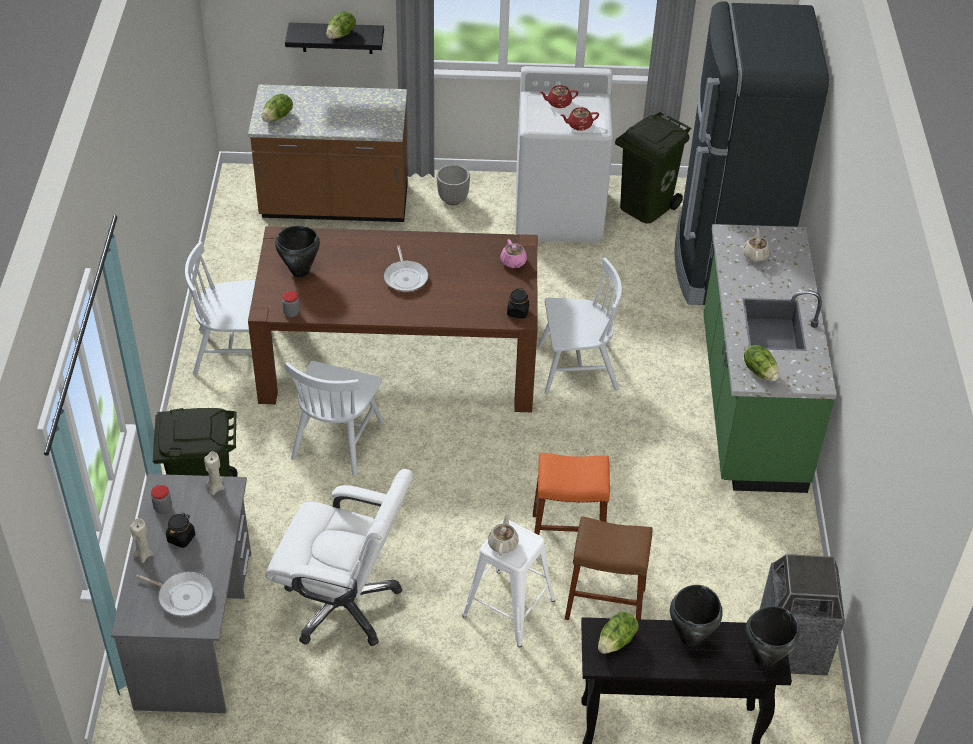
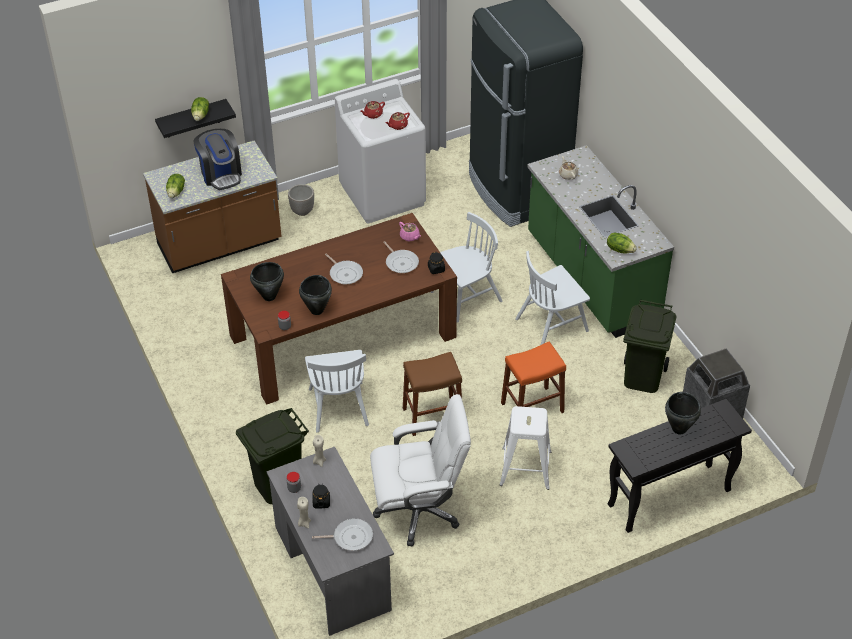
camera: 25 degrees left, 0 degrees up
(233, 351) = (222, 375): white chair -> white chair (552, 324)
(341, 114) = (221, 174): none -> coffee machine
(481, 288) = (401, 262): none -> frying pan
(503, 543) = (523, 422): beige teapot -> none
(605, 603) = (583, 440): brown stool -> brown stool (432, 416)
(617, 641) = (639, 449): lettuce -> none
(645, 206) = (437, 169): green trash can -> green trash can (642, 377)
(764, 658) = (728, 423): black cooking pot -> black cooking pot (316, 310)

